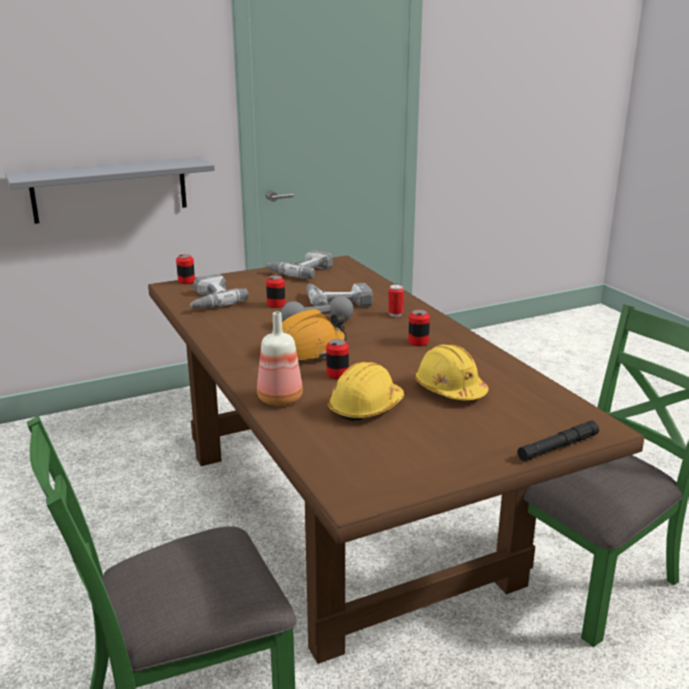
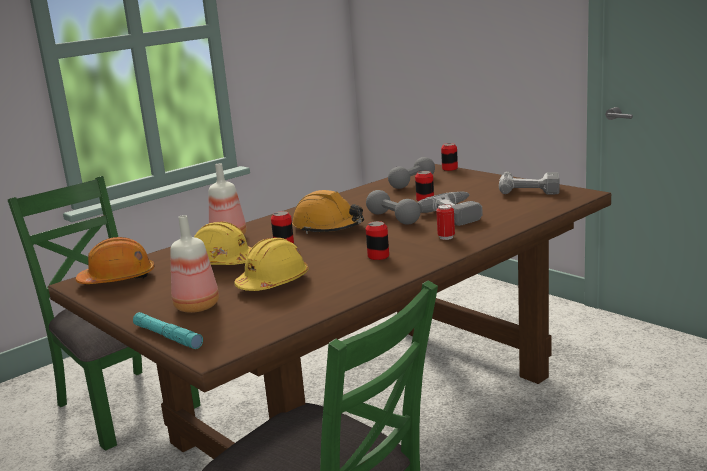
camera: 75 degrees right, 5 degrees down
(110, 189) = (477, 80): grey shelf -> none
(210, 300) = (412, 183): power drill -> grey dumbbell
(364, 472) = (118, 279): none -> orange hard hat
(487, 428) = (197, 306): none -> bottle
(558, 447) = (167, 336): black flashlight -> turquoise flashlight

